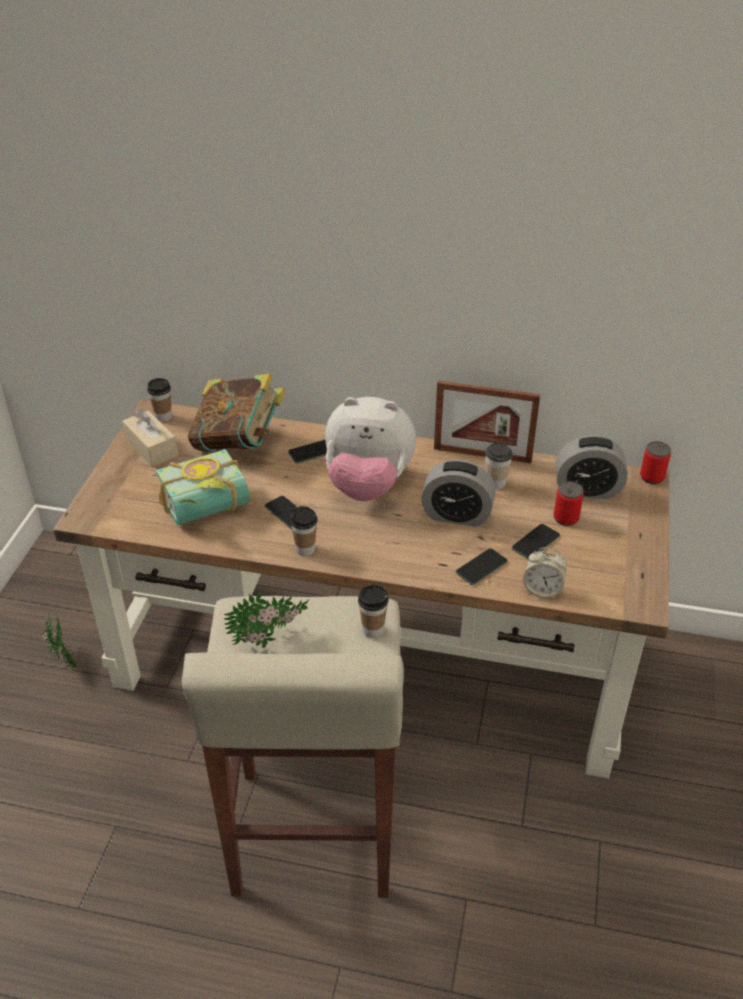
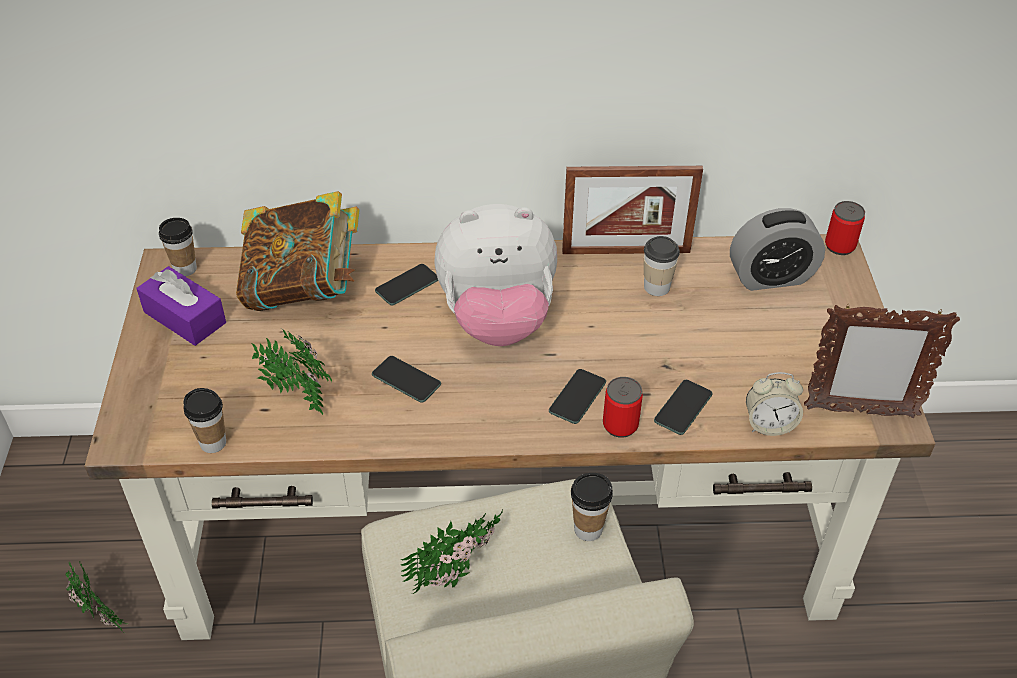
camera: 15 degrees left, 5 degrees up
(151, 448) = (185, 317): beige tissue box -> purple tissue box
(208, 510) = (296, 395): book -> potted plant
(305, 549) = (448, 427): cup -> cup (213, 443)
(457, 515) = (625, 341): alarm clock -> none
(535, 542) = (736, 360): phone -> phone (577, 397)
(566, 518) = (760, 320): can -> can (620, 425)
(617, 594) = (859, 412): none -> picture frame

